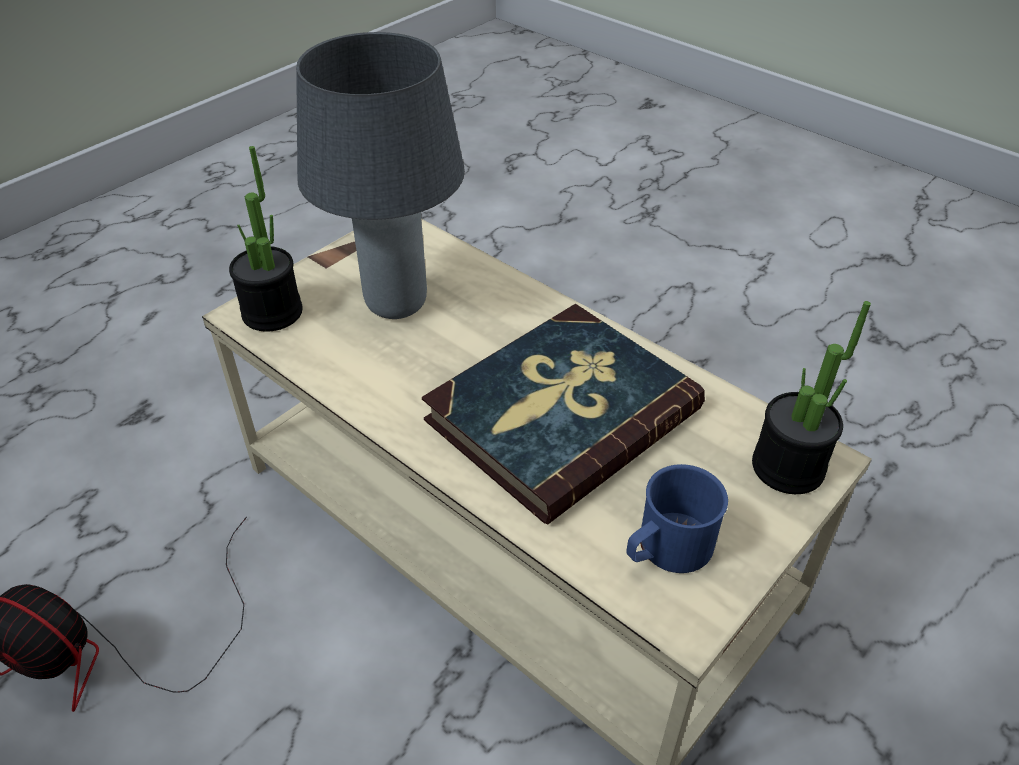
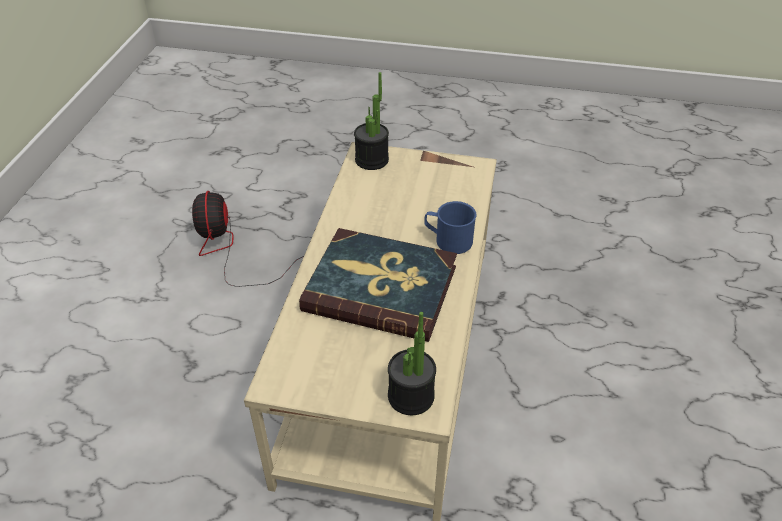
camera: 60 degrees right, 0 degrees up
(398, 304) = (414, 196): grey table lamp -> none
(666, 549) = (314, 362): blue mug -> blue mug (448, 240)

